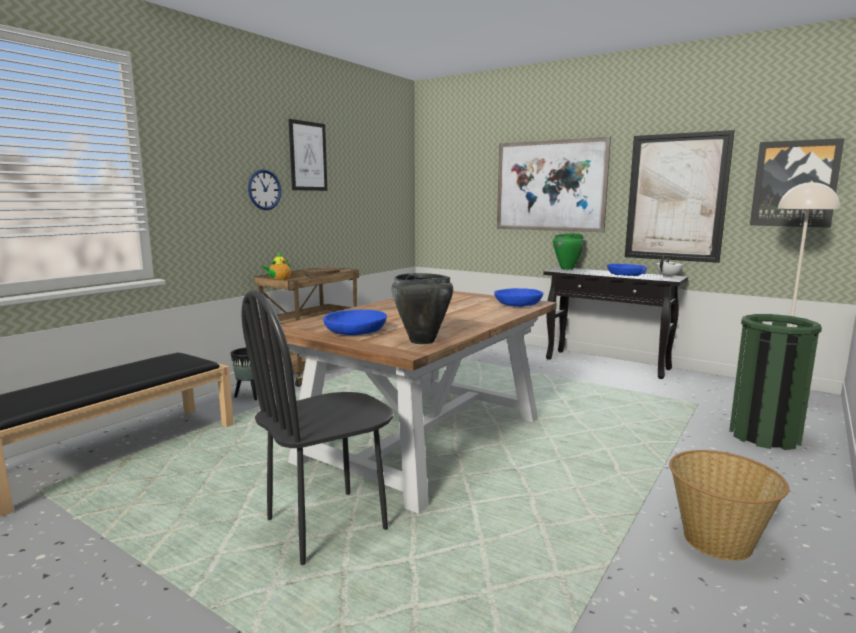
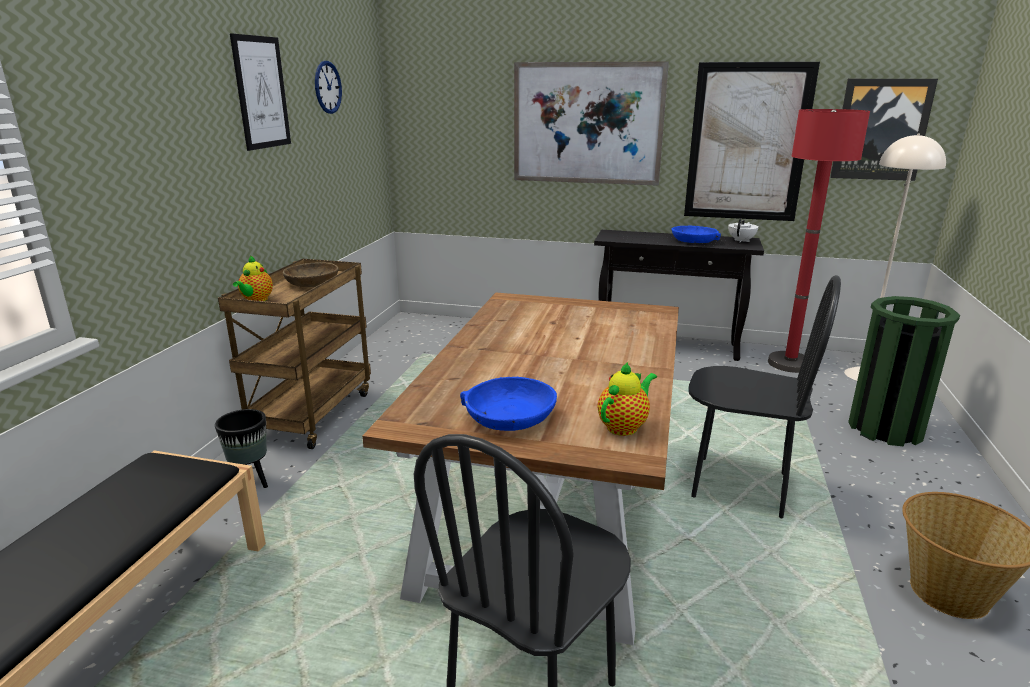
camera: 20 degrees left, 10 degrees up
(264, 189) = (211, 156): wall clock -> wall clock (327, 87)
(422, 341) = (624, 426): black cooking pot -> teapot
(518, 304) = (641, 317): blue bowl -> none
(567, 268) = (616, 233): green cooking pot -> none
(587, 449) = (739, 486): none -> black chair
(710, 386) = (789, 363): none -> red floor lamp

